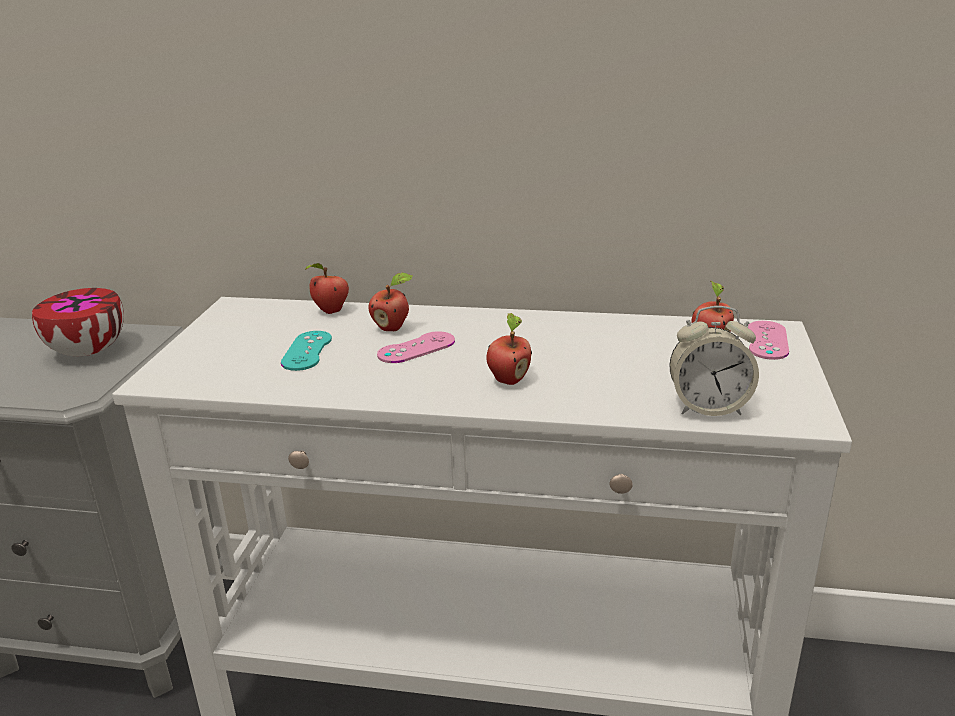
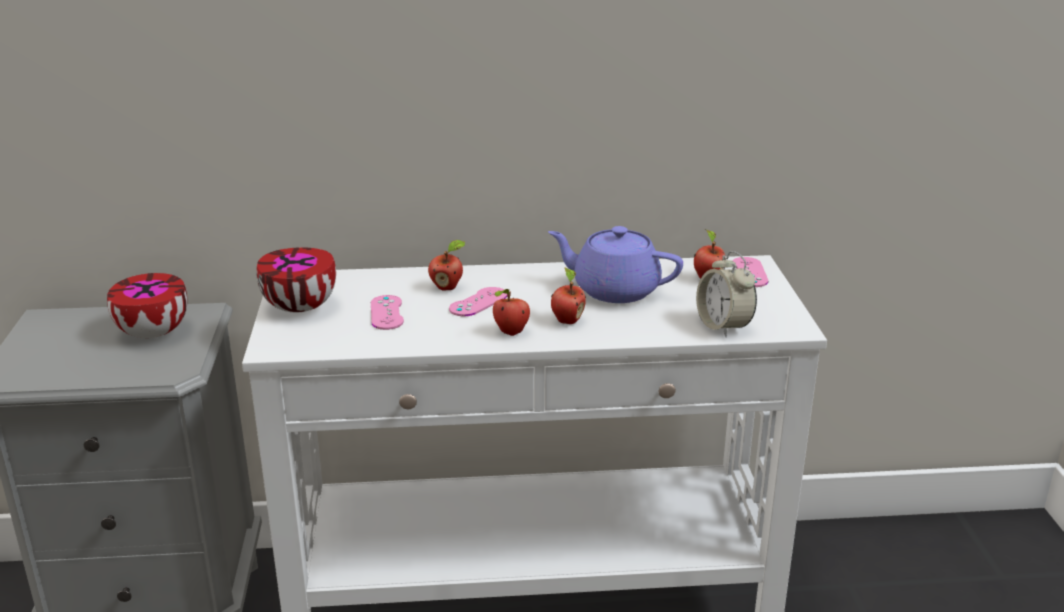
camera: 15 degrees left, 0 degrees up
(221, 337) = (301, 308): none -> bowl
(307, 351) = (387, 313): turquoise game controller -> pink game controller
(330, 311) = (383, 277): apple -> apple (511, 333)
(585, 347) = (614, 290): none -> purple teapot
(708, 407) = (723, 326): alarm clock -> alarm clock turned 75 degrees clockwise

